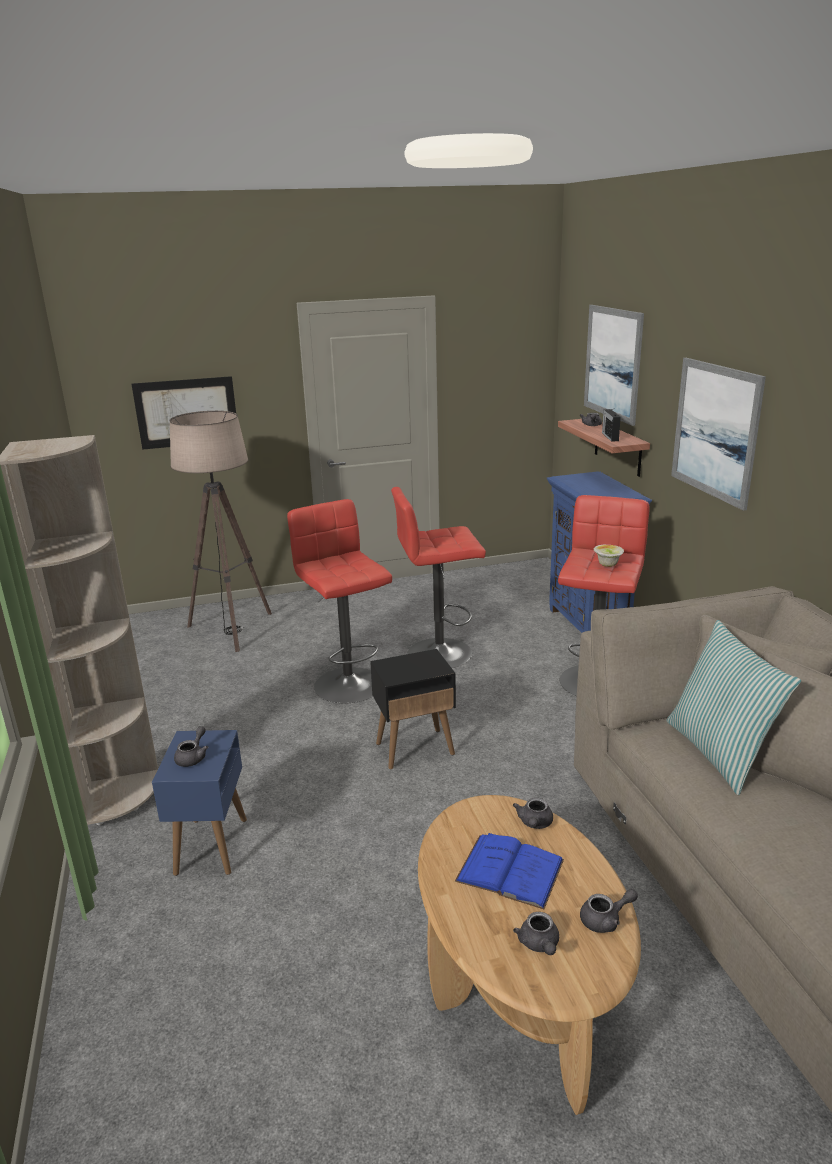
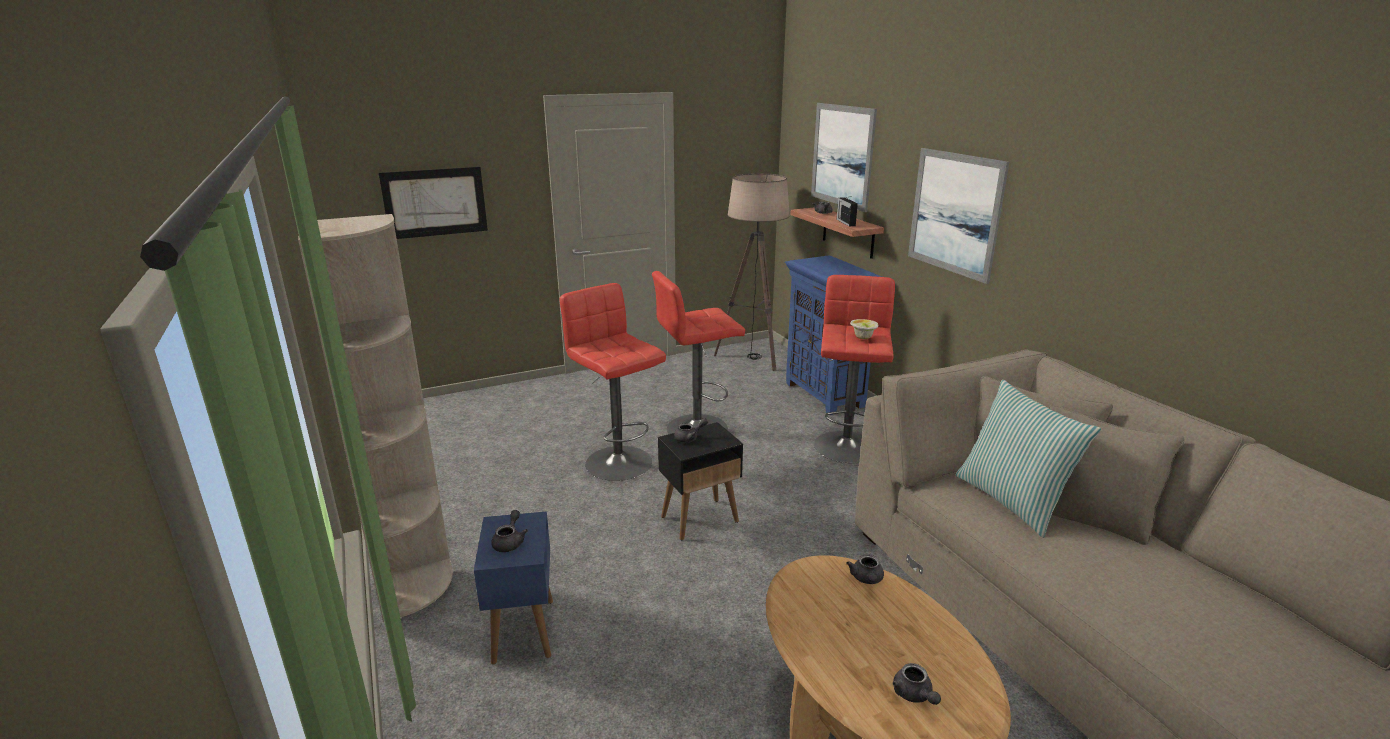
camera: 10 degrees left, 0 degrees up
(232, 630) = (487, 416): floor lamp -> floor lamp (753, 356)
(510, 870) = (860, 626): blue book -> none
(605, 920) = (965, 664): grey teapot -> grey teapot (689, 438)

